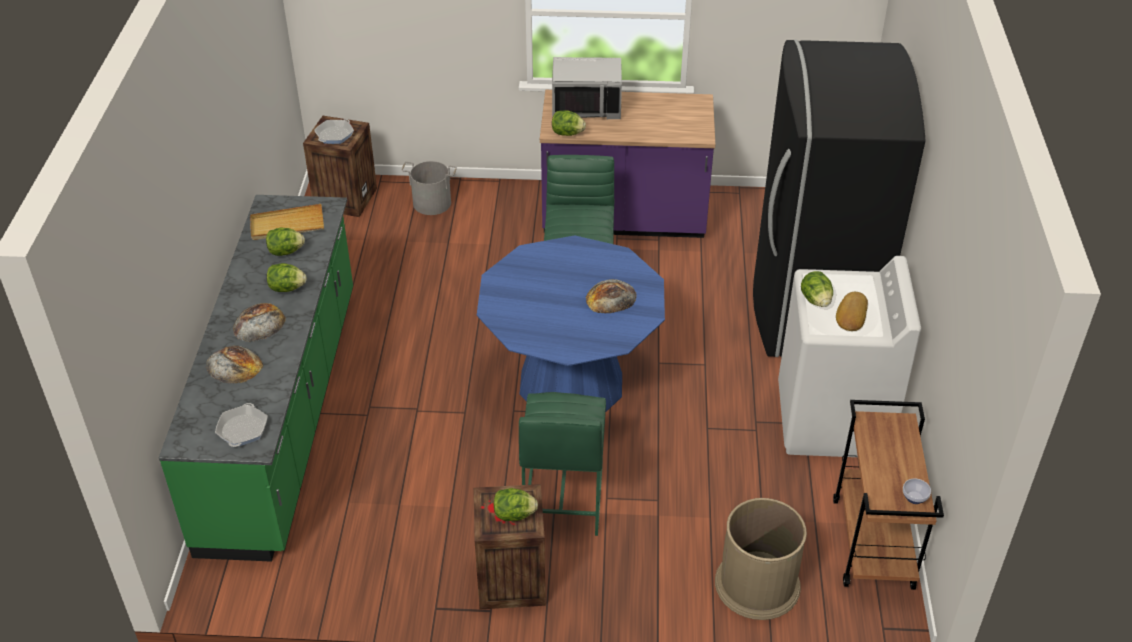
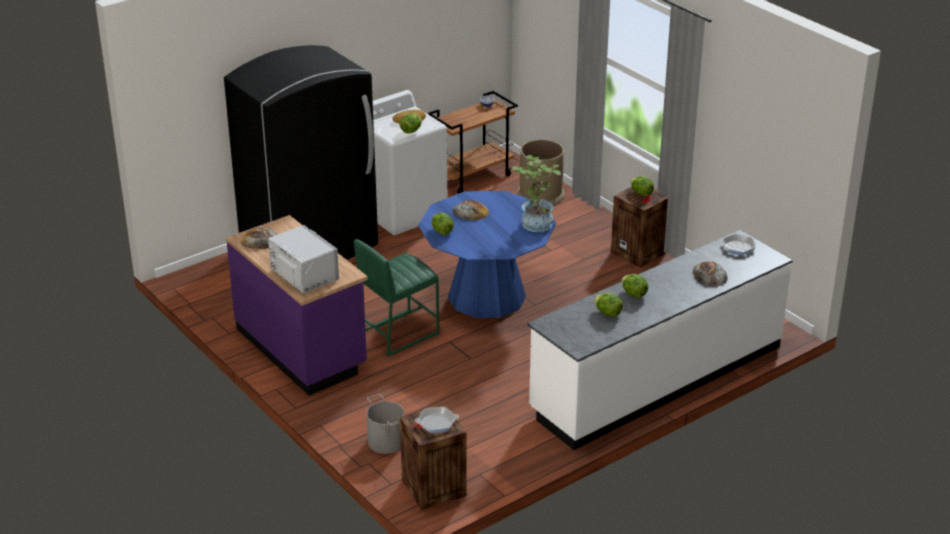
camera: 130 degrees left, 10 degrees down
(259, 323) = (672, 286): bread -> bread (260, 240)
(283, 415) = (657, 378): green counter -> white counter
(287, 225) = (586, 327): beige tray -> none
(530, 334) = (535, 221): none -> potted plant
(562, 498) = (570, 261): green stool -> none
(567, 133) = (347, 268): lettuce -> lettuce (442, 231)

